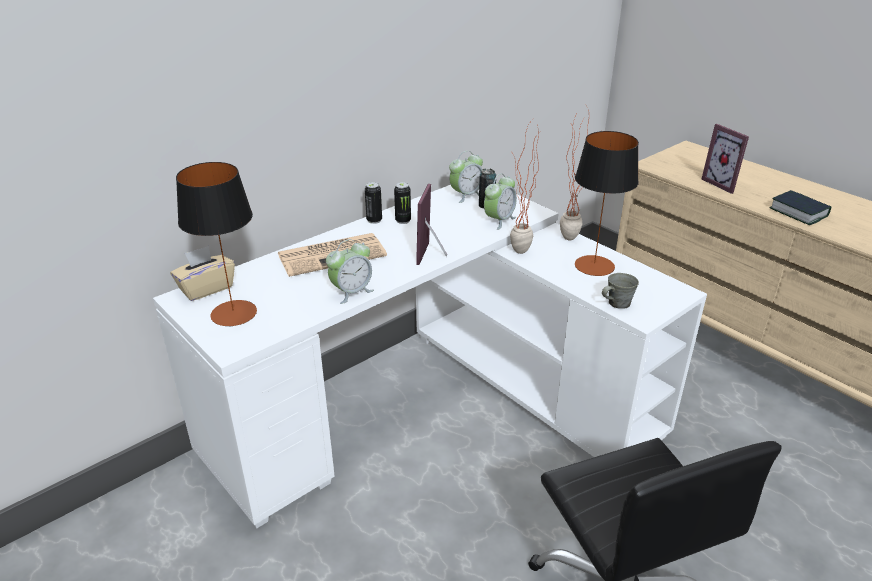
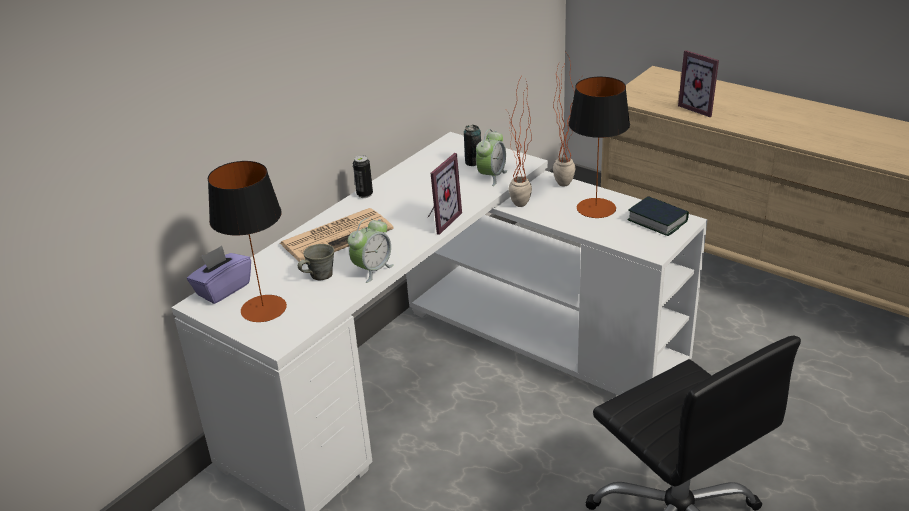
camera: 10 degrees left, 0 degrees up
(206, 288) = (223, 289): beige tissue box -> purple tissue box
(403, 220) = (394, 190): can -> none
(434, 254) = (439, 221): picture frame -> picture frame turned 150 degrees counterclockwise
(466, 195) = (448, 155): alarm clock -> none
(617, 304) = (628, 241): grey mug -> grey mug (320, 275)
(798, 212) = (775, 128): book -> book (657, 221)

